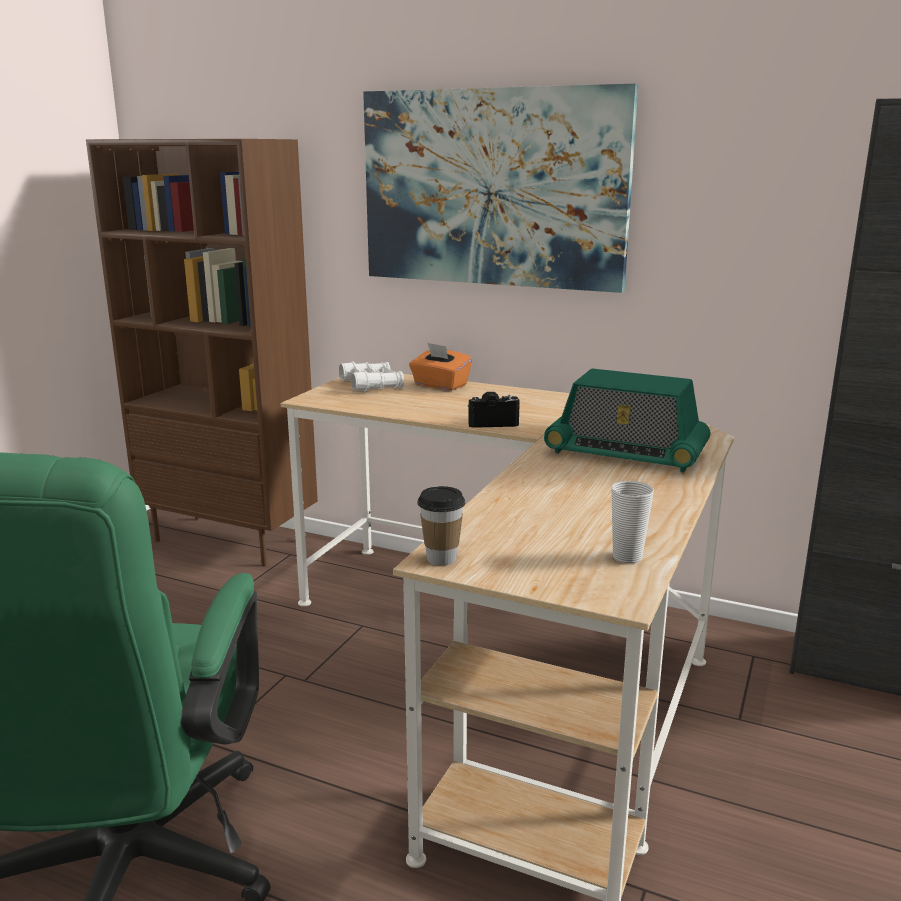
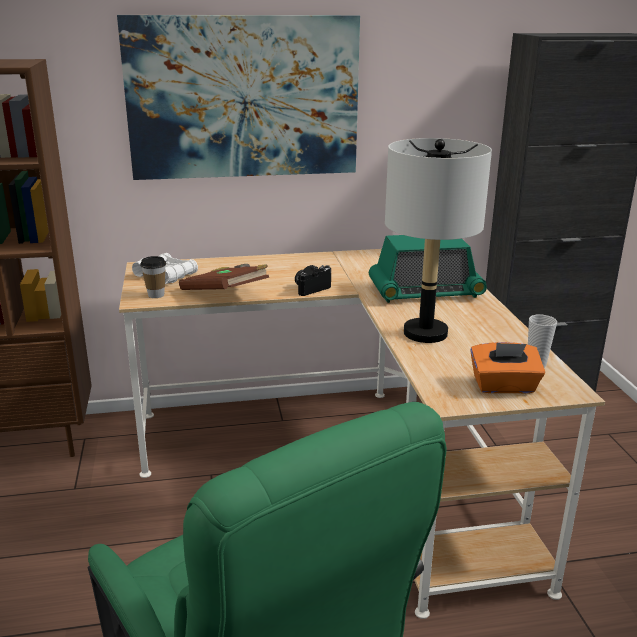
camera: 35 degrees left, 5 degrees up
(395, 411) = (225, 295): none -> brown book
(440, 385) = (220, 264): orange tissue box -> orange tissue box (504, 386)
(441, 558) = (449, 400): cup -> cup (156, 295)
(543, 491) = (426, 333): none -> grey table lamp

